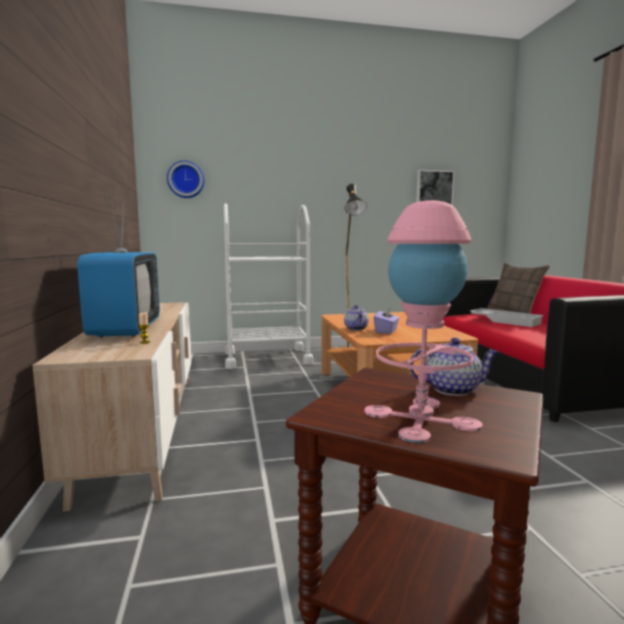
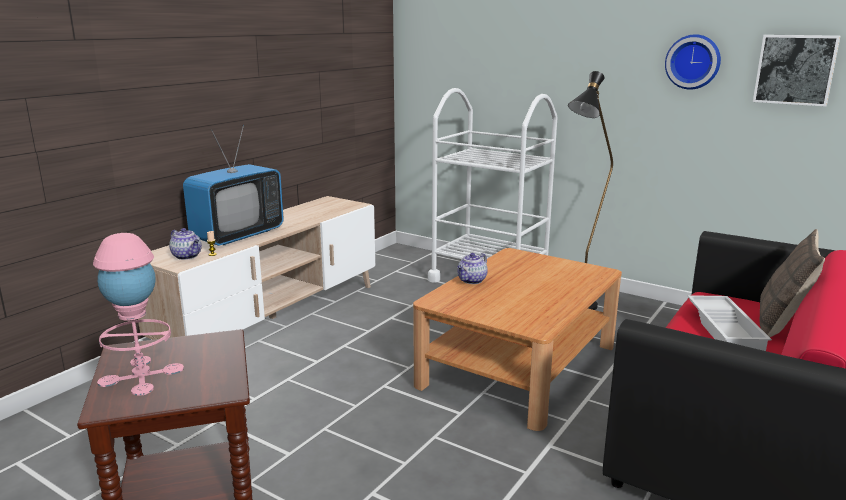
camera: 45 degrees right, 10 degrees up
(186, 180) = (437, 51): wall clock -> wall clock (693, 62)
(386, 331) = (489, 294): purple tissue box -> none
(453, 389) = (217, 369): teapot -> teapot (187, 256)

